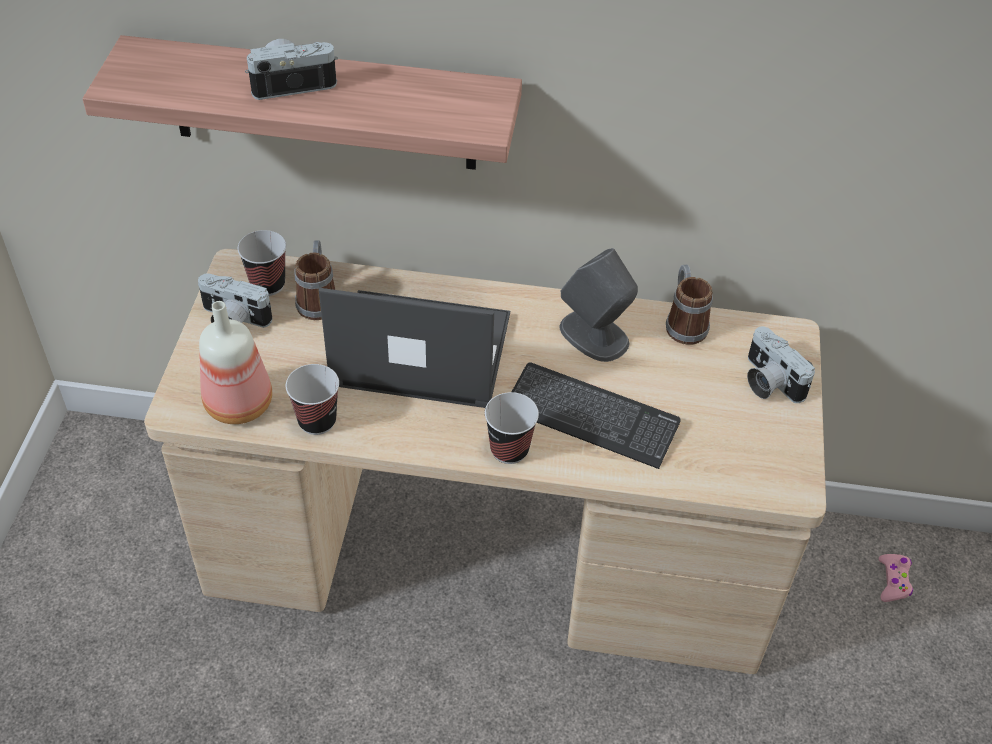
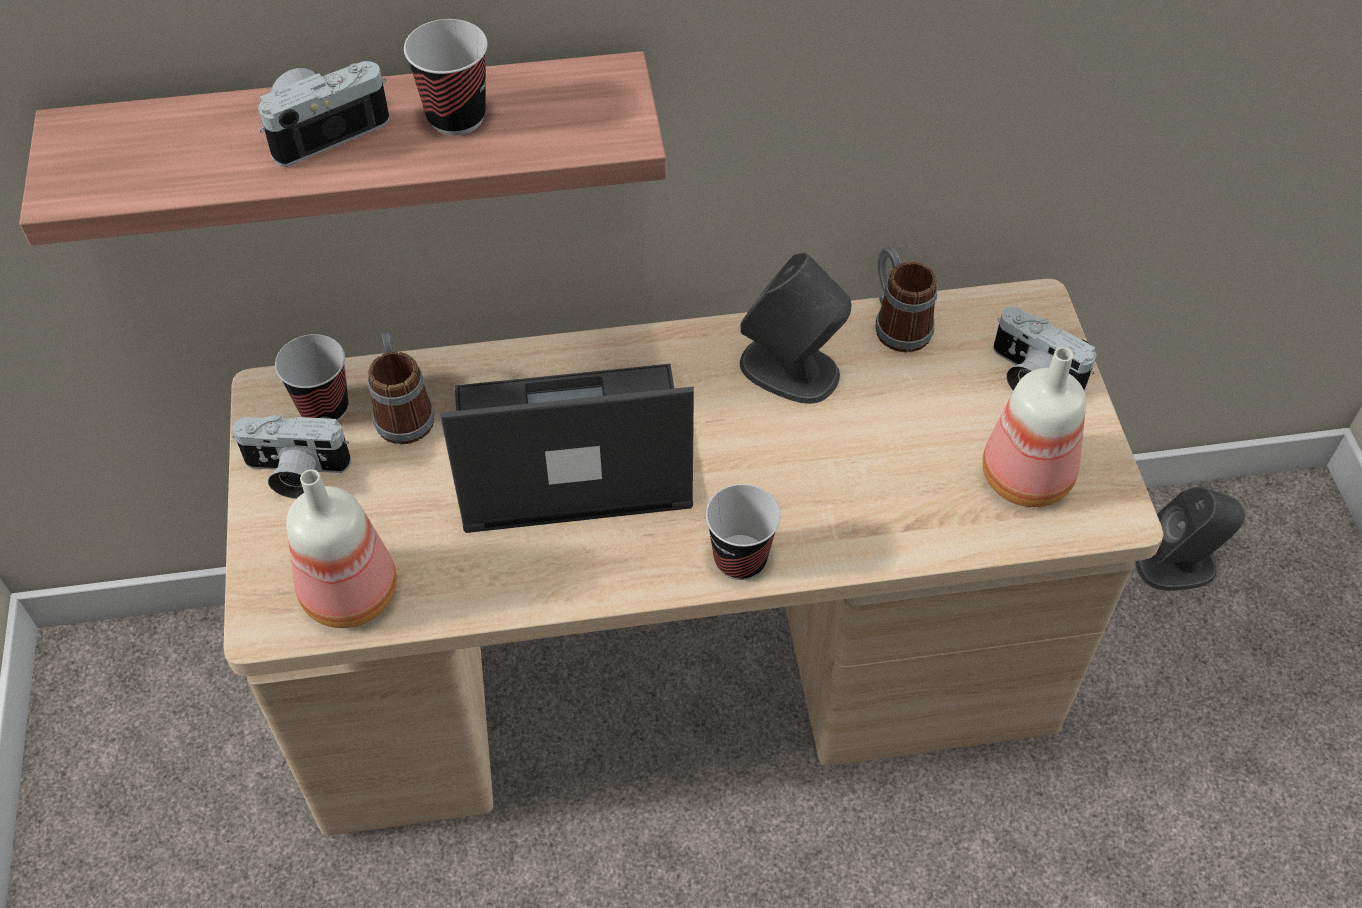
camera: 15 degrees left, 5 degrees up
(317, 421) = (468, 589): cup -> cup (456, 117)
(591, 417) = (828, 485): keyboard -> none
(739, 446) = (1027, 474): none -> bottle
(893, 581) = (1177, 565): pink game controller -> grey speaker

